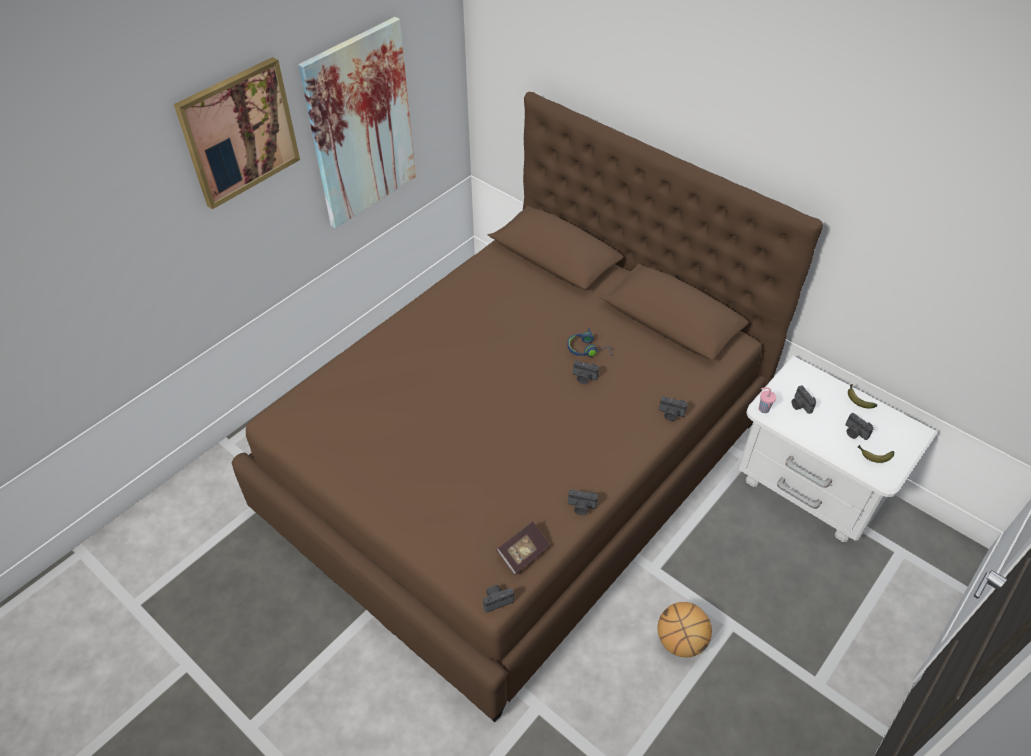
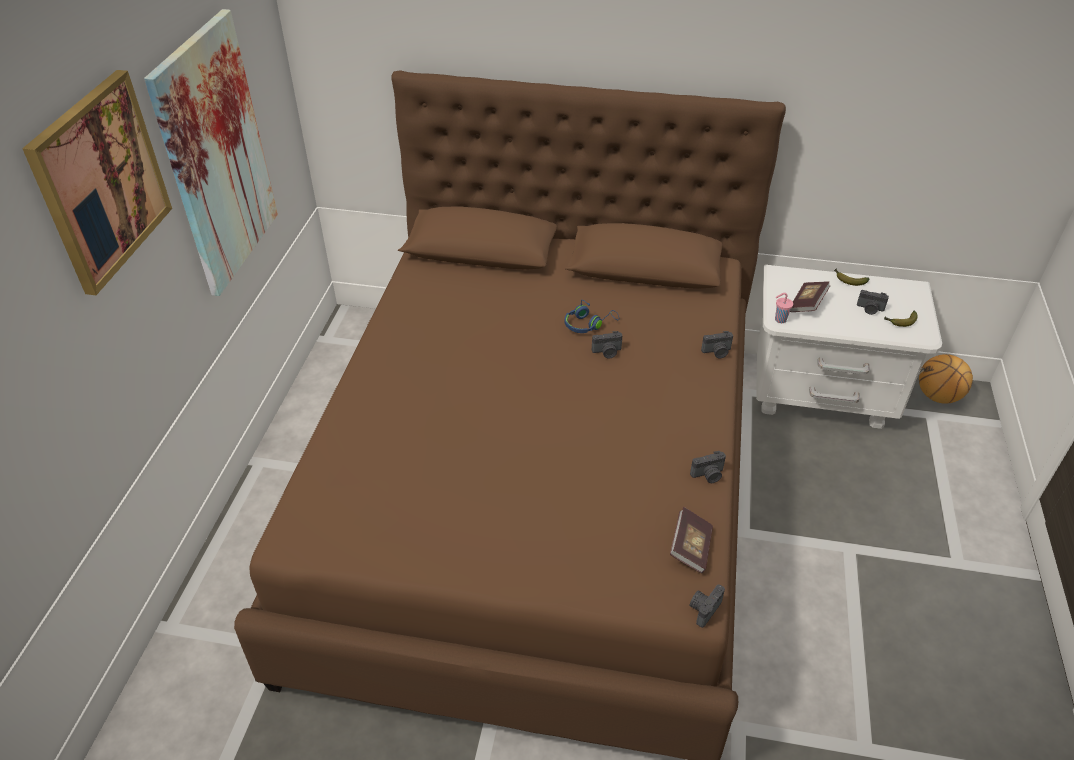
camera: 30 degrees left, 5 degrees down
(680, 641) = (819, 587): basketball -> basketball (937, 396)
(800, 405) = (807, 304): camera -> book

